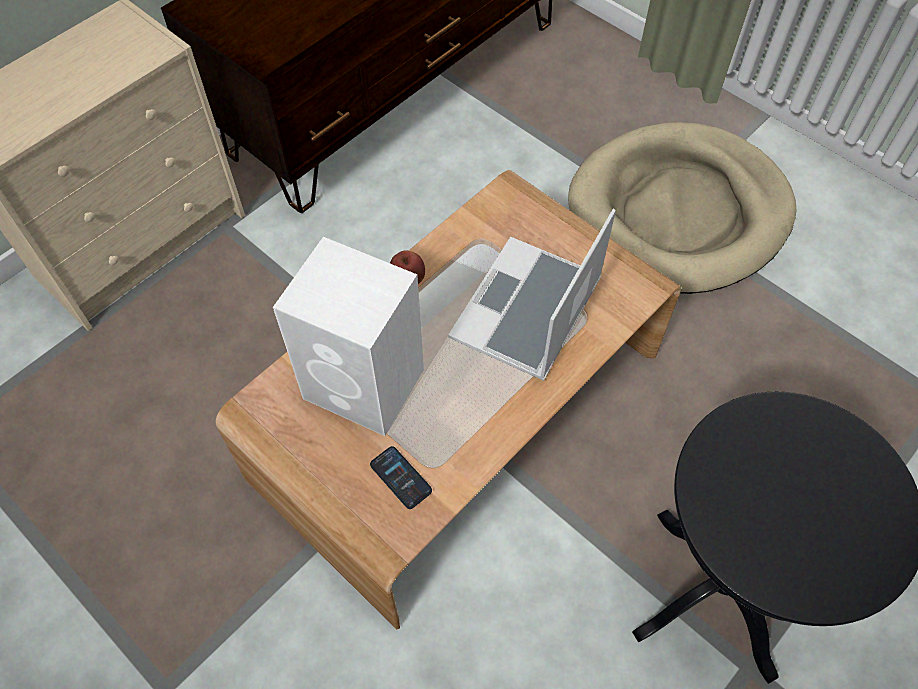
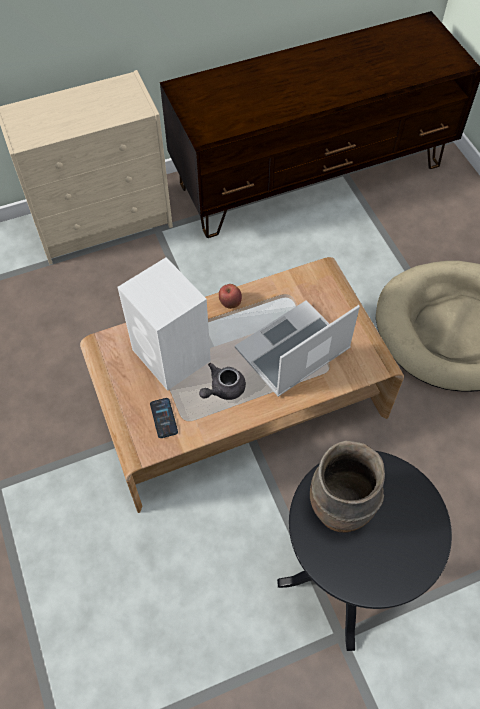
camera: 25 degrees right, 0 degrees up
(462, 401) = (223, 389): none -> grey teapot
(750, 498) = (339, 510): none -> brown vase

